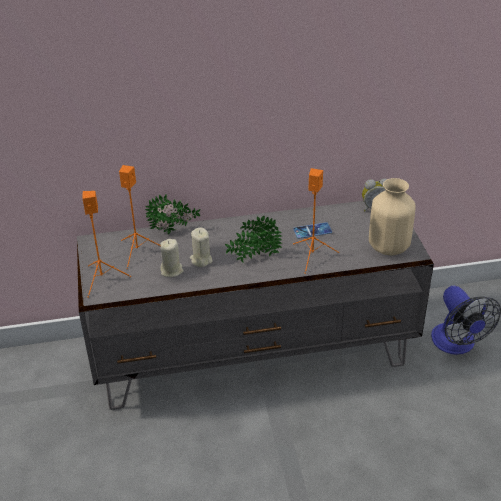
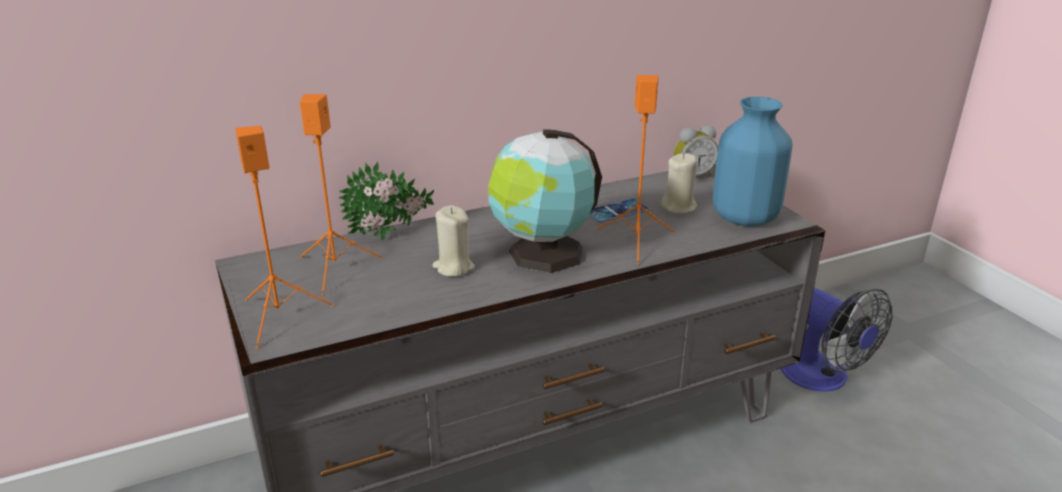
camera: 15 degrees left, 10 degrees down
(172, 270) = (407, 288): beige candle -> beige candle (679, 207)
(253, 258) = (542, 254): potted plant -> globe
(389, 247) = (746, 218): beige vase -> blue vase

